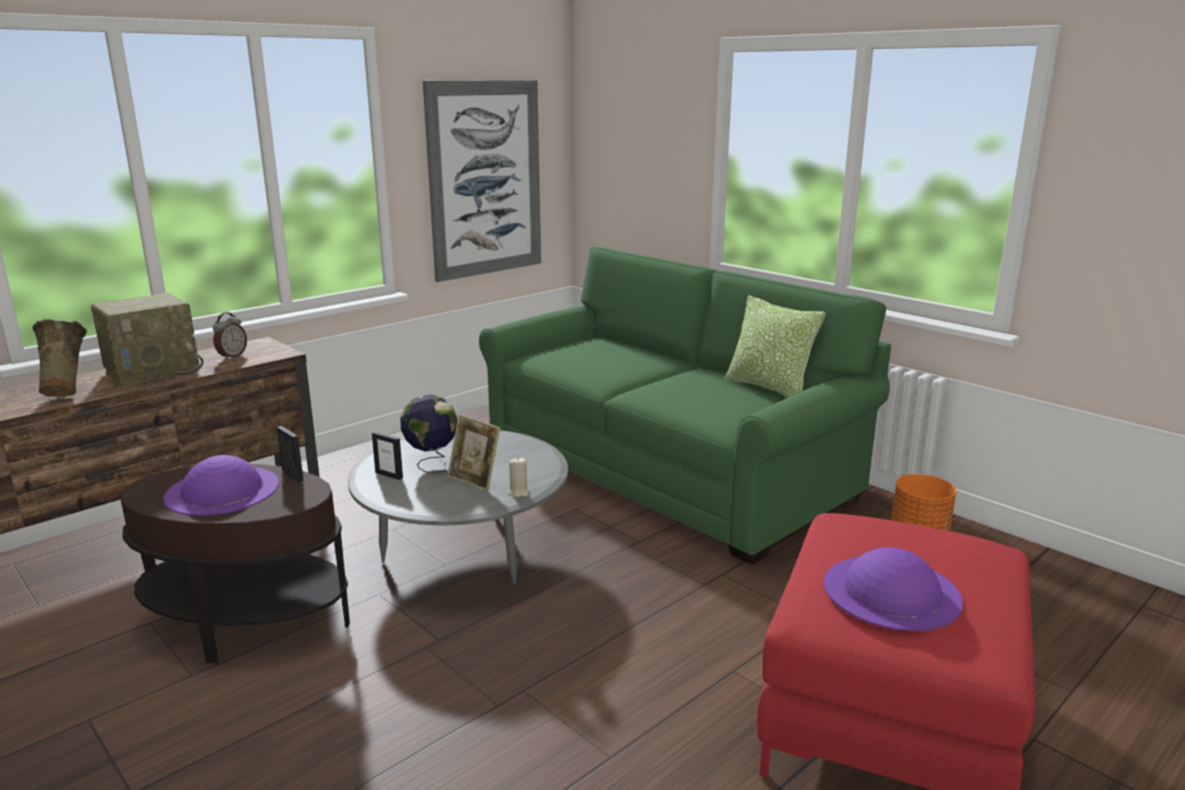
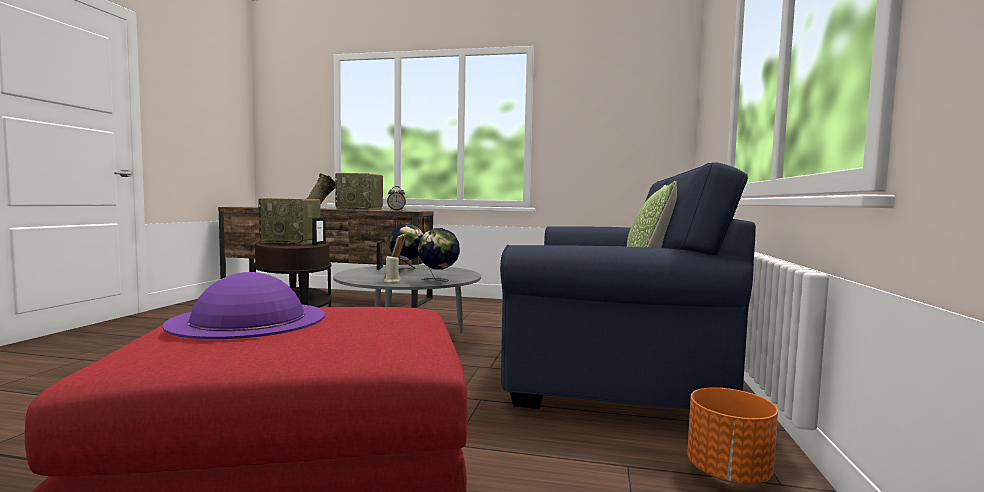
camera: 55 degrees right, 15 degrees down
(222, 490) = (292, 242): purple hat -> radio
(485, 179) = (609, 141): picture -> none
(545, 466) = (438, 280): none -> globe
(666, 473) = (609, 354): green sofa -> blue sofa

